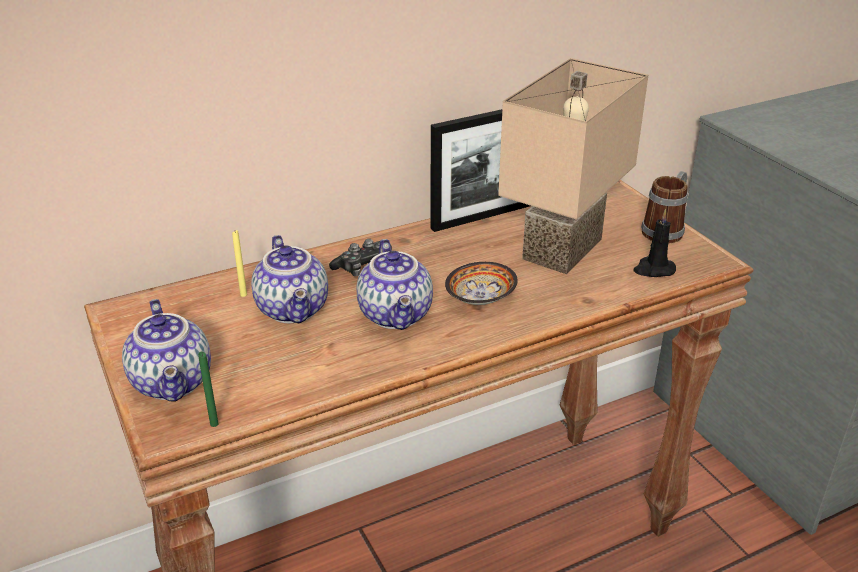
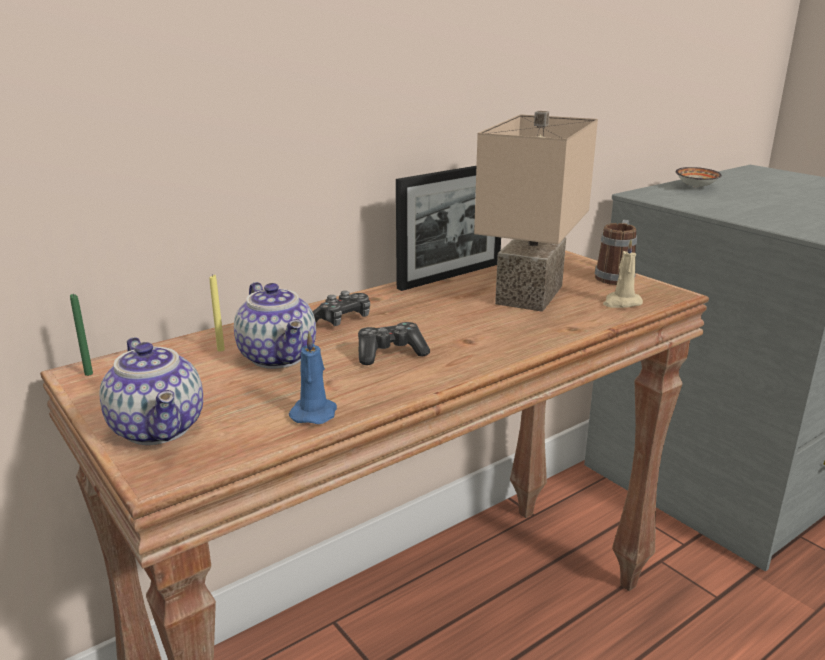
camera: 10 degrees left, 10 degrees down
(214, 424) = (217, 461): green candle -> green candle (88, 373)
(308, 380) = (314, 412): none -> blue candle
(397, 315) = (390, 353): teapot -> game controller
(480, 299) = (469, 335): bowl -> bowl (696, 187)
(653, 269) = (621, 303): black candle -> beige candle

